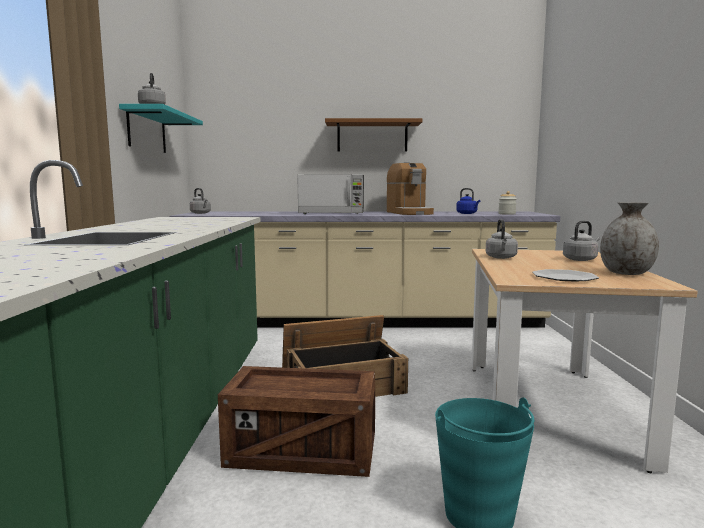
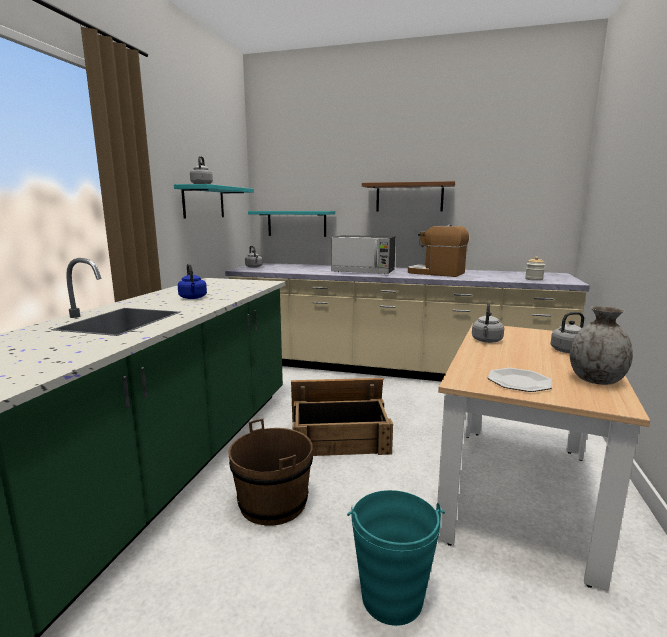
camera: 15 degrees right, 5 degrees up
(246, 165) = (296, 223): none -> turquoise shelf
(301, 452) = (273, 503): crate -> brown bucket
(409, 213) = (436, 273): coffee machine -> coffee machine turned 120 degrees clockwise
(467, 213) = (493, 276): blue kettle -> blue kettle (193, 298)

